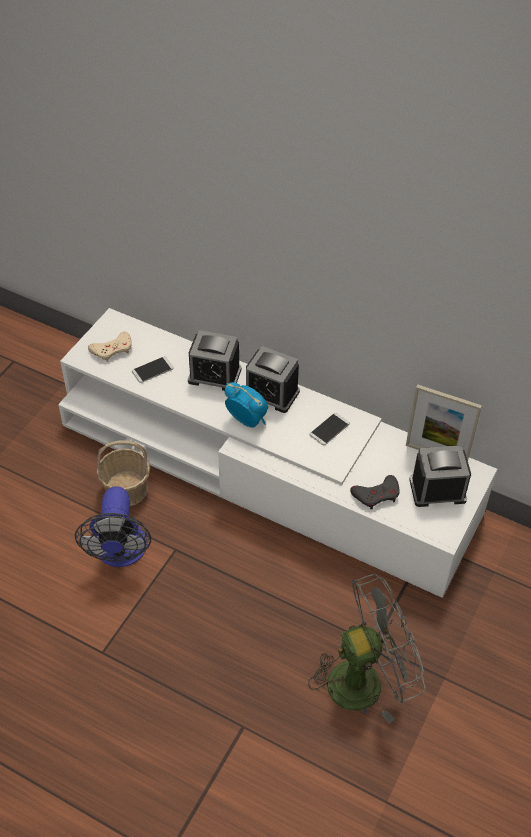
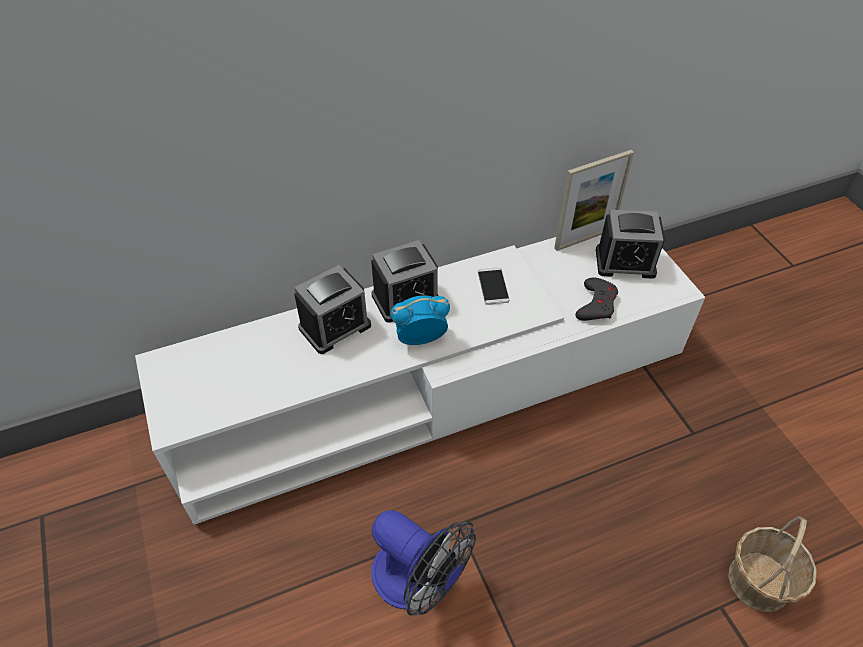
camera: 50 degrees left, 0 degrees up
(112, 349) = (198, 390): beige game controller -> none
(126, 489) = (339, 519): basket -> basket (758, 581)
(152, 370) = (269, 372): phone -> none
(365, 679) = (728, 465): grey fan -> none
(437, 490) = (625, 262): alarm clock -> alarm clock turned 120 degrees counterclockwise

